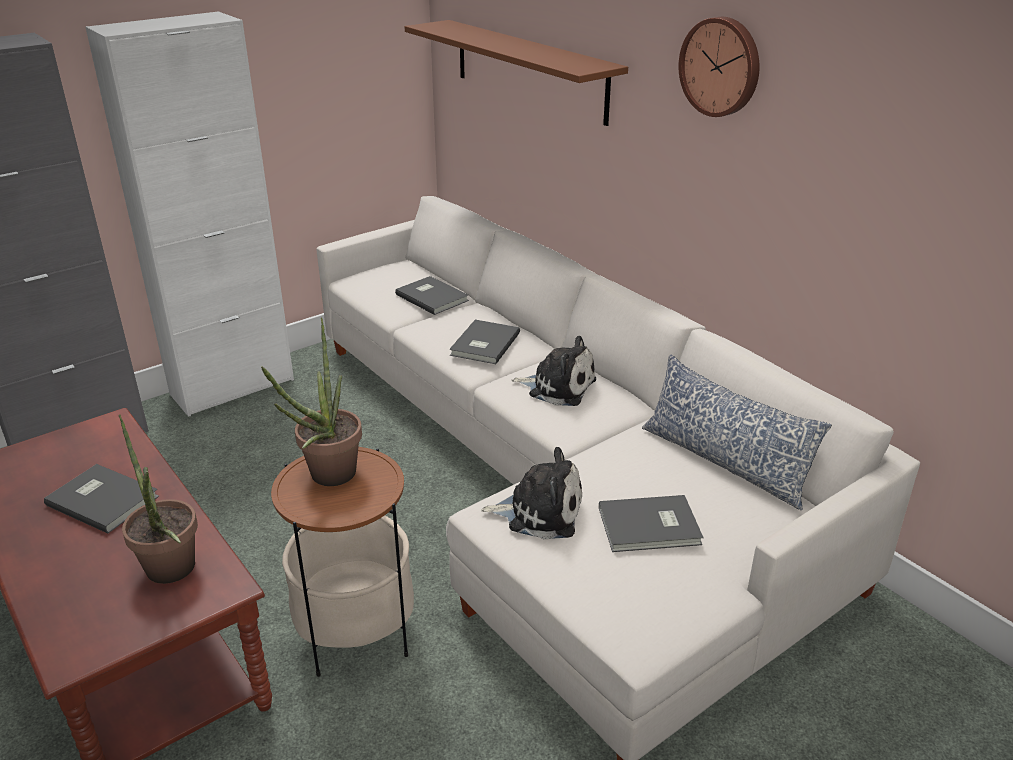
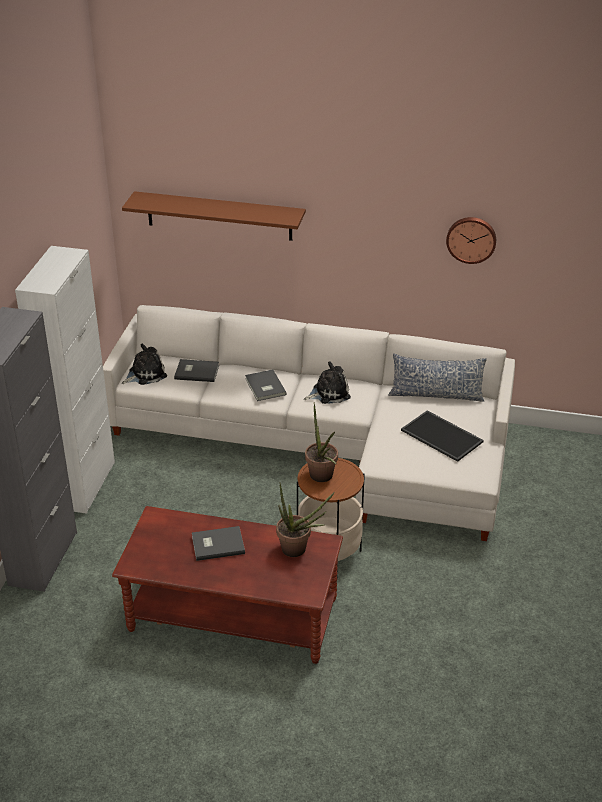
camera: 40 degrees left, 5 degrees up
(539, 512) = (394, 452): plush toy -> plush toy (145, 374)
(651, 527) = (443, 436): grey book -> tray
(721, 66) = (372, 204): wall clock -> wall clock (471, 239)

